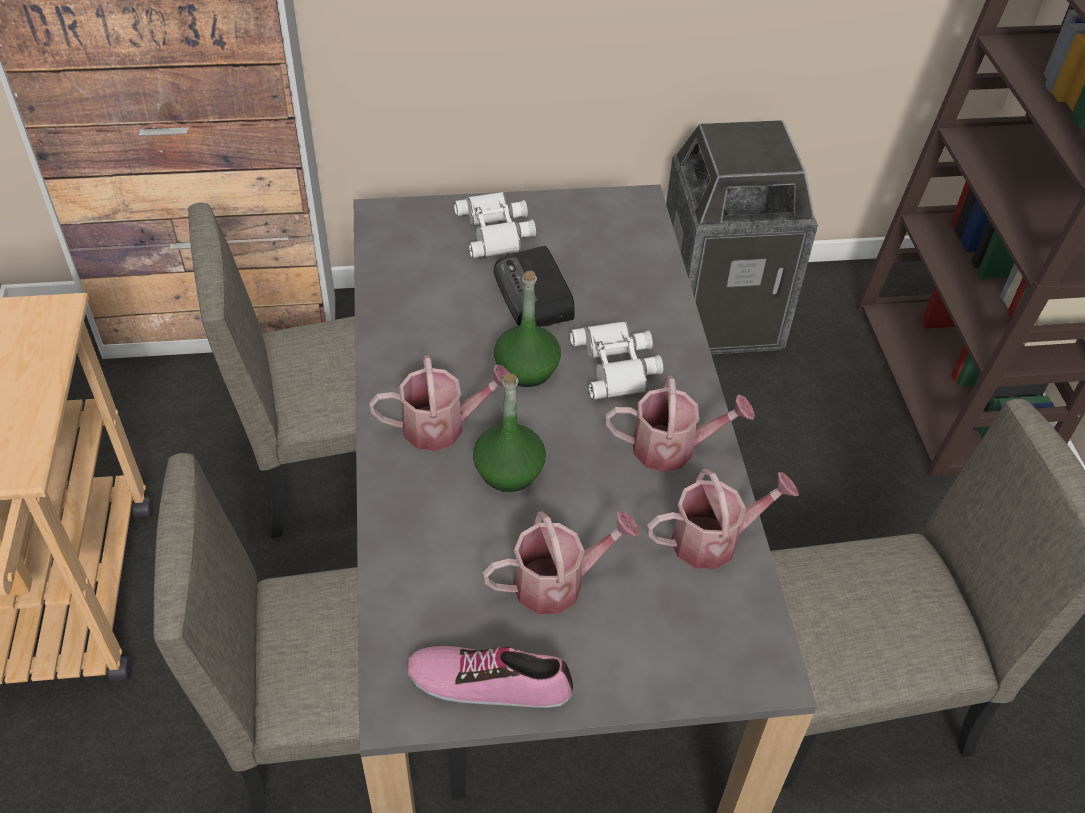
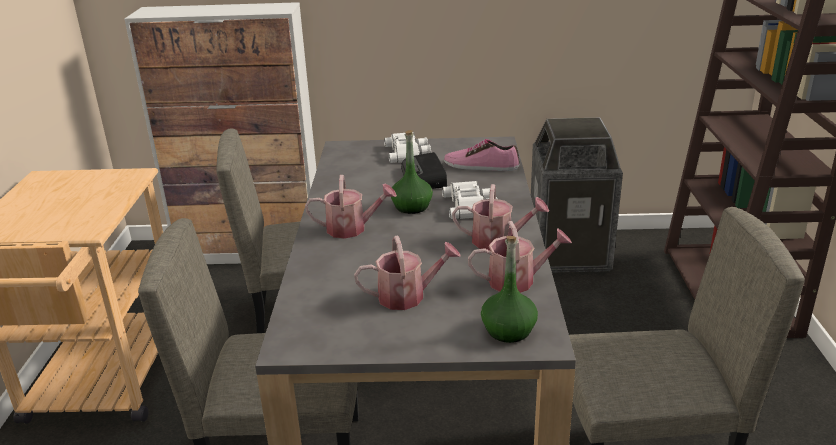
camera: 10 degrees right, 20 degrees down
(489, 681) = (350, 338): shoe -> shoe (481, 165)
(508, 471) = (388, 248): green bottle -> green bottle (508, 330)

